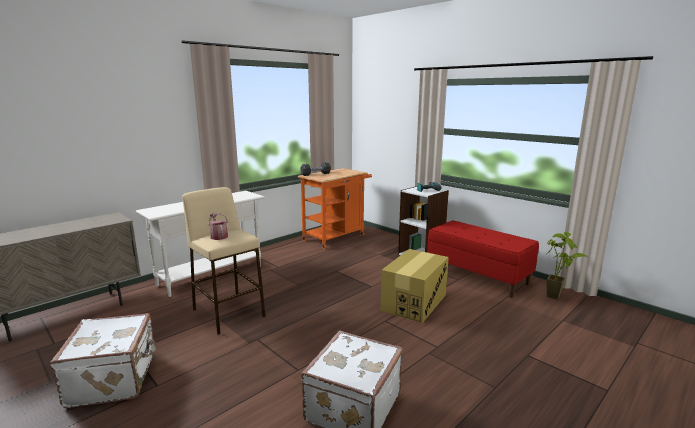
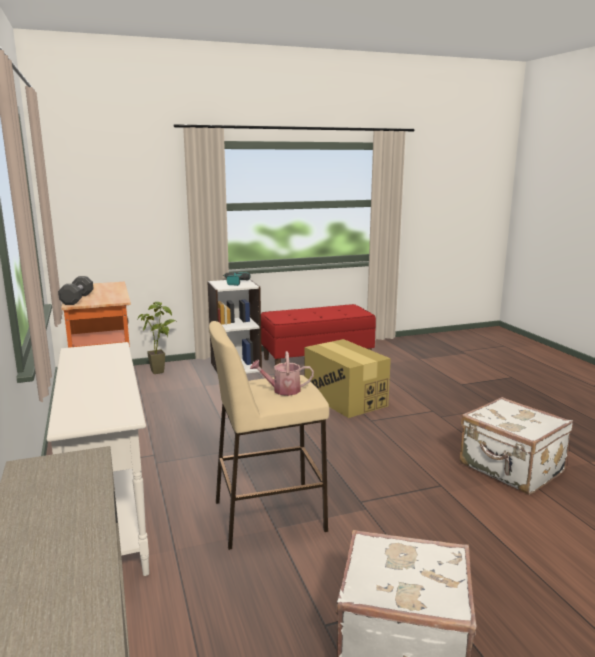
camera: 65 degrees left, 0 degrees up
(558, 298) = (385, 349): potted plant -> potted plant (163, 372)

